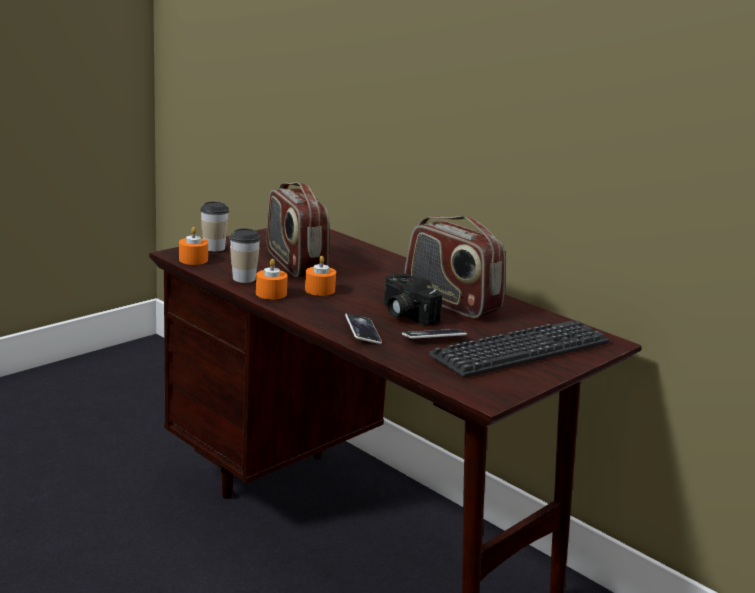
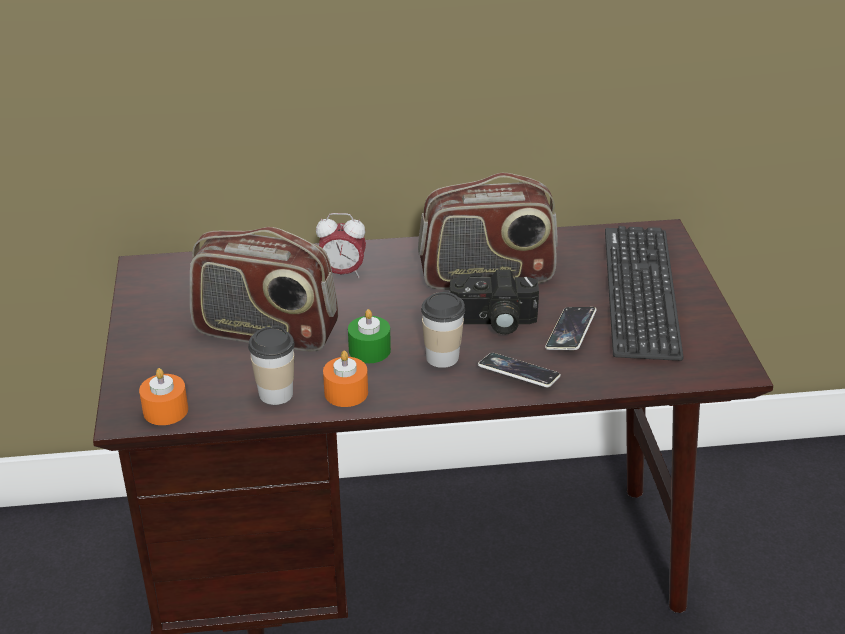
camera: 50 degrees left, 15 degrees up
(214, 248) = (140, 374): cup -> cup (442, 357)
(320, 290) = (369, 350): orange candle -> green candle
(382, 267) = (342, 273): none -> alarm clock

